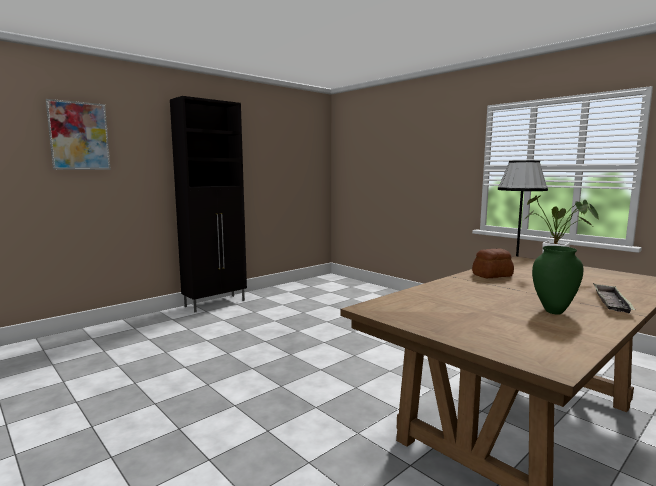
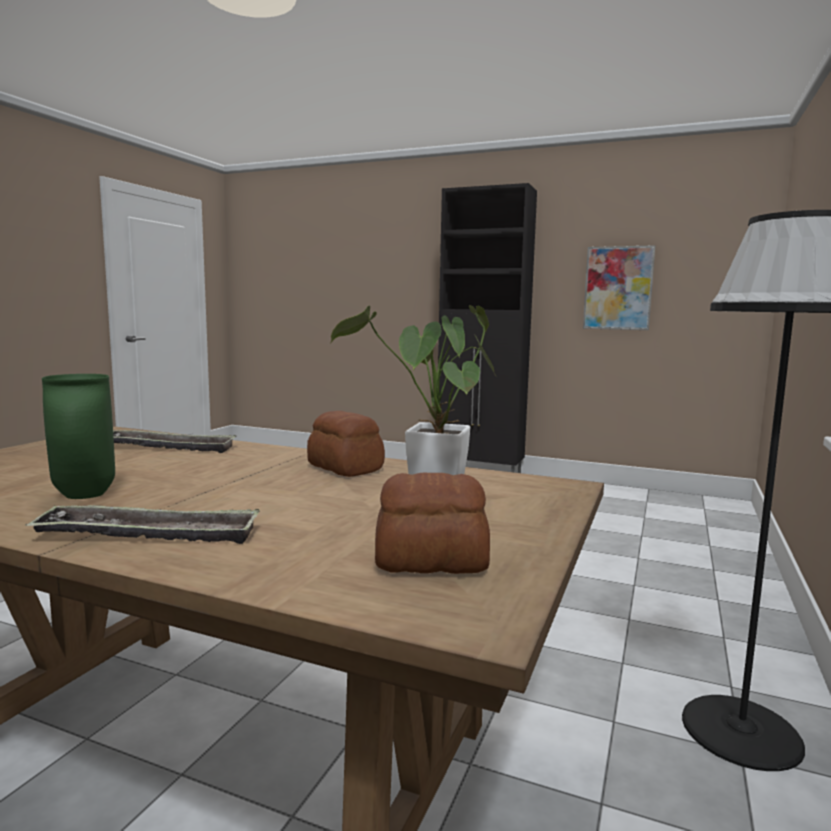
camera: 65 degrees right, 0 degrees up
(79, 136) = (360, 251): picture -> picture (618, 288)
(435, 297) = (168, 448): none -> tray
(615, 278) = (429, 560): none -> bread

